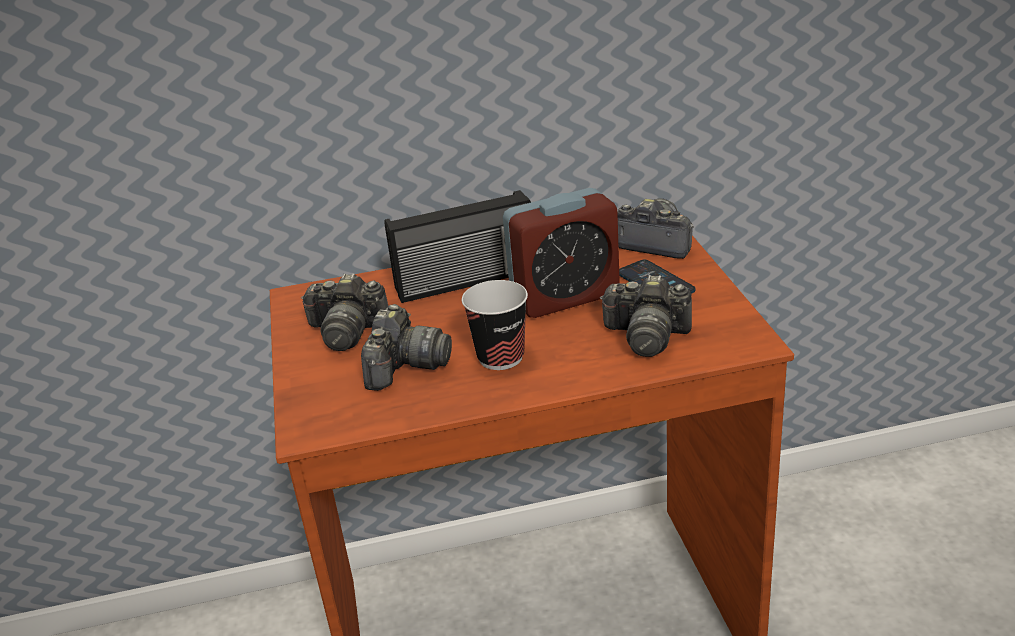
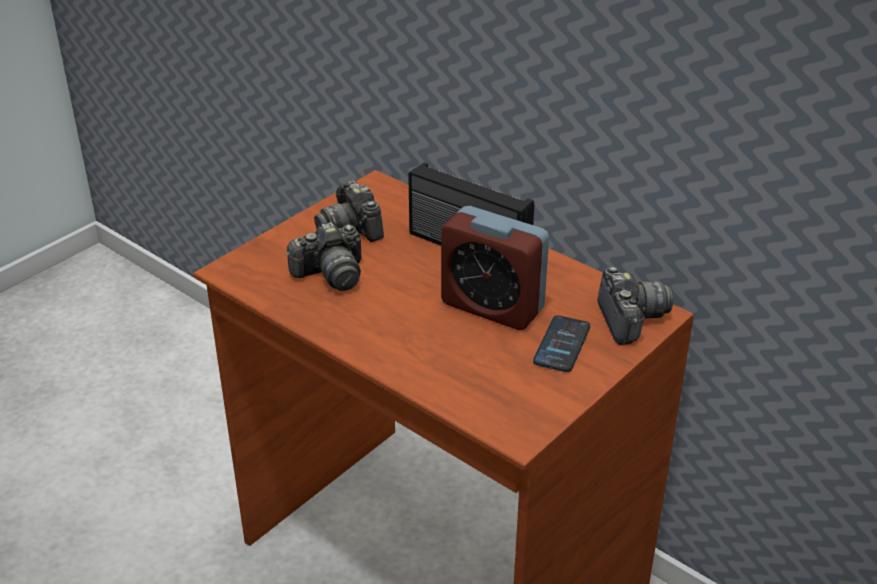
camera: 50 degrees right, 5 degrees up
(501, 357) = (379, 312): cup -> none
(647, 336) = (473, 372): camera -> none

